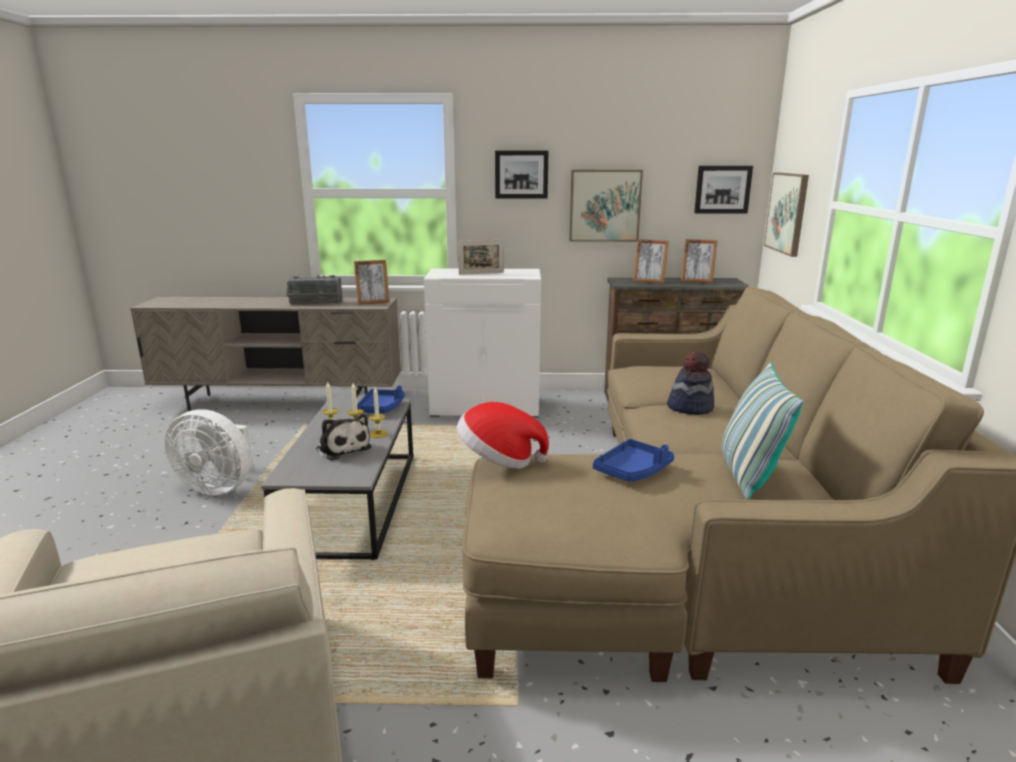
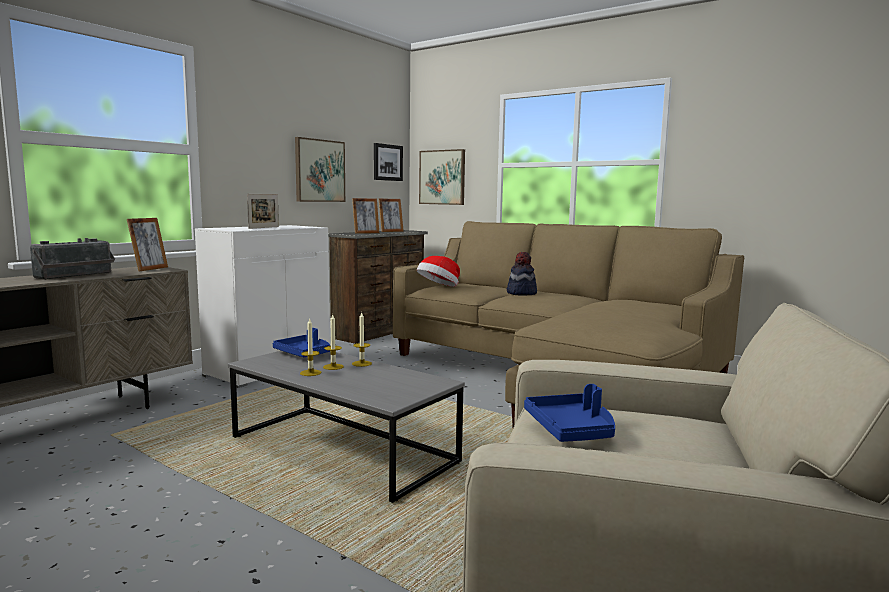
camera: 55 degrees left, 10 degrees down
(219, 486) = (166, 507): white fan -> none
(342, 448) = (368, 377): plush toy -> none
(499, 460) = (549, 323): hat -> hat (438, 287)
(521, 174) = (257, 137): picture -> none
(633, 470) = (604, 310): blue tray -> blue tray (571, 429)
(748, 475) = (633, 302): pillow -> none

